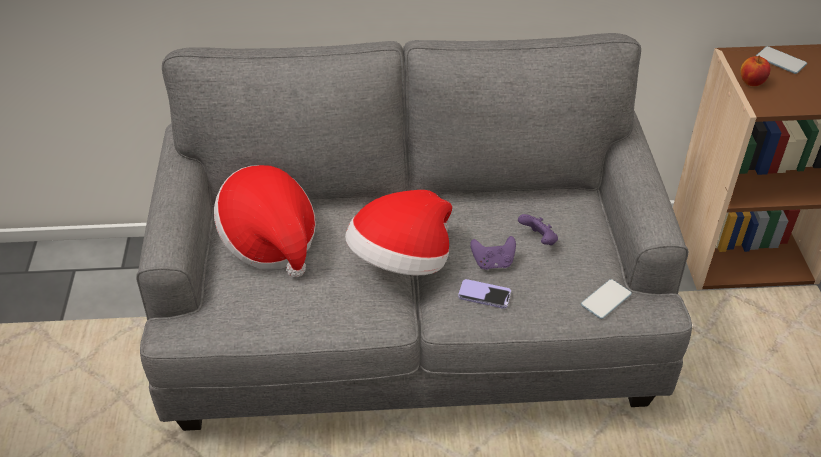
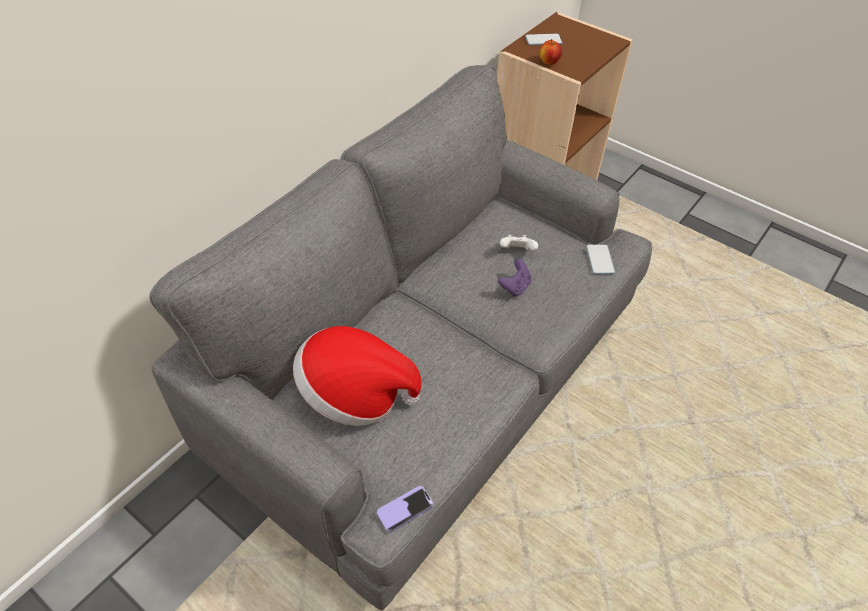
camera: 50 degrees left, 5 degrees up
(401, 262) = (462, 332): hat -> none
(484, 295) = (539, 312): phone -> phone (405, 509)
(538, 240) = (517, 252): purple game controller -> white game controller

